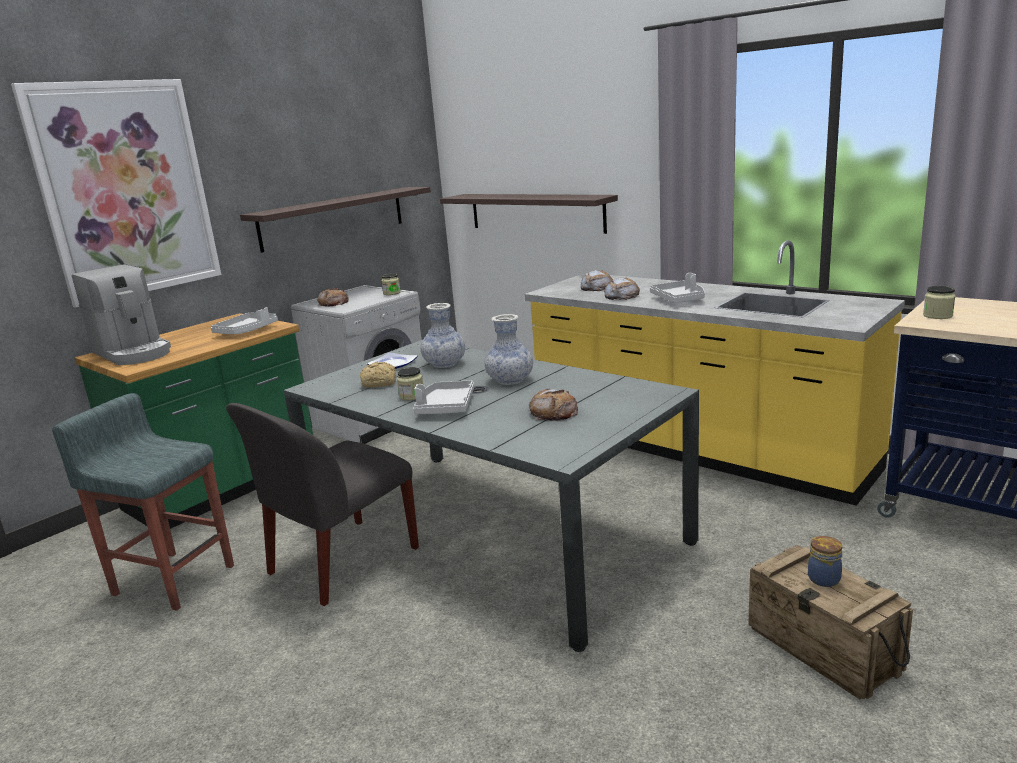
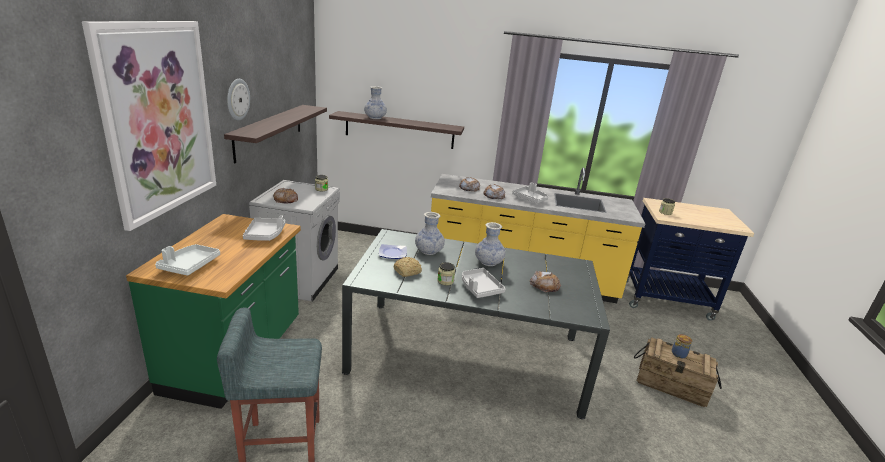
camera: 35 degrees left, 5 degrees up
(134, 353) = (189, 265): coffee machine -> white tray
(264, 173) = (237, 99): none -> wall clock
(340, 562) = (395, 397): grey chair -> none
(496, 196) = (375, 118): none -> vase

